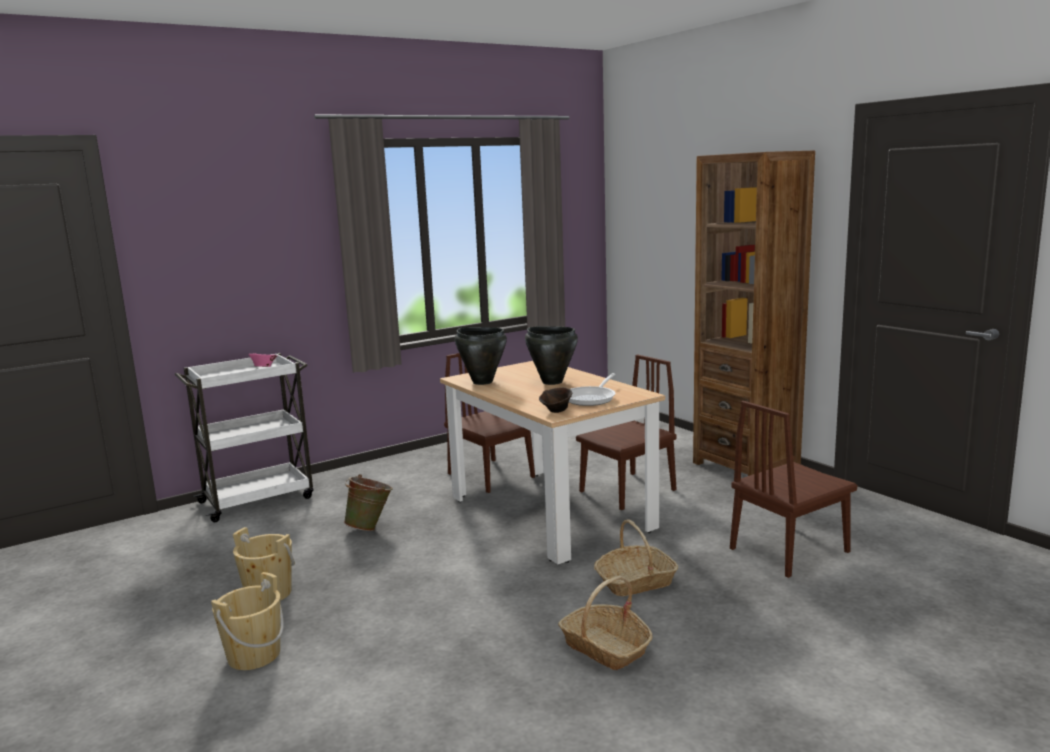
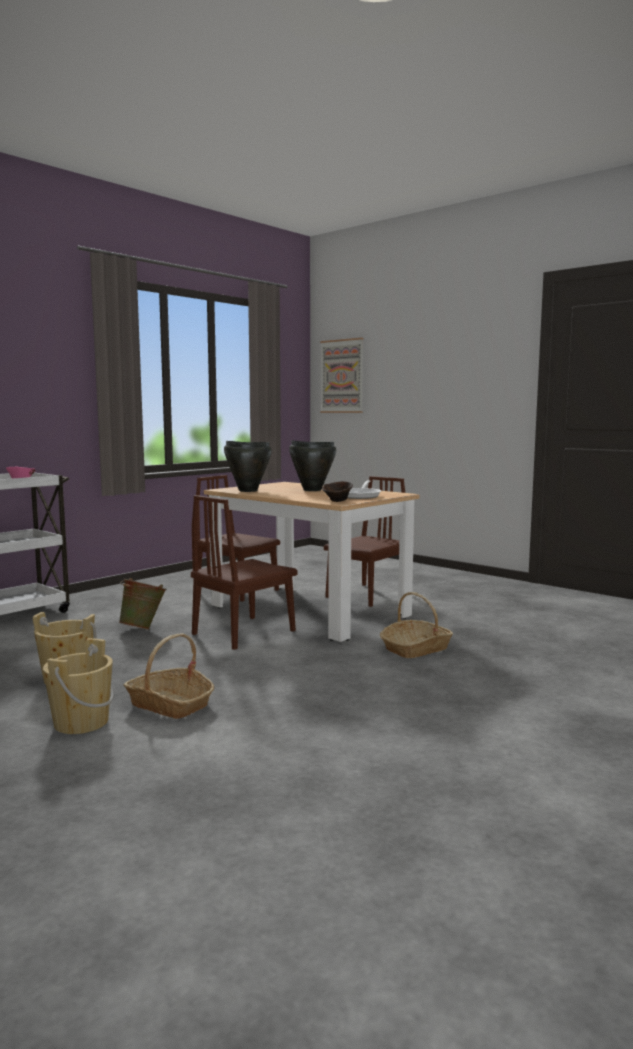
camera: 15 degrees left, 5 degrees down
(605, 647) = (421, 690): basket -> basket (170, 704)
(636, 217) = (342, 376): none -> picture
(746, 466) = (454, 577): brown bookcase -> none
(789, 550) = (526, 623): brown chair -> brown chair (244, 632)

